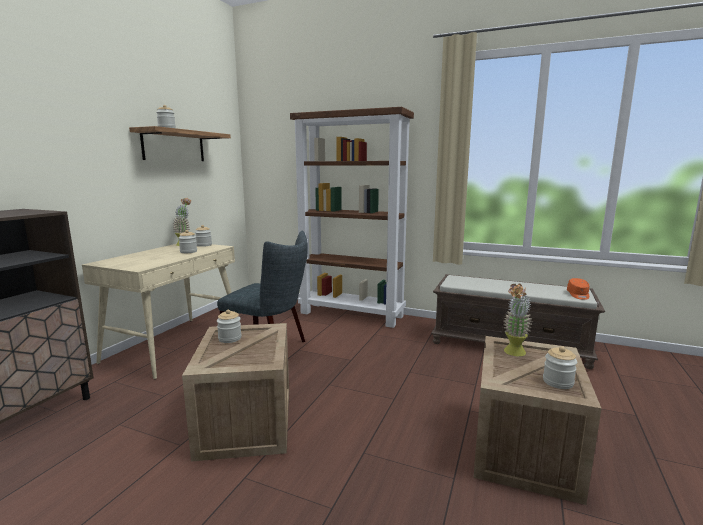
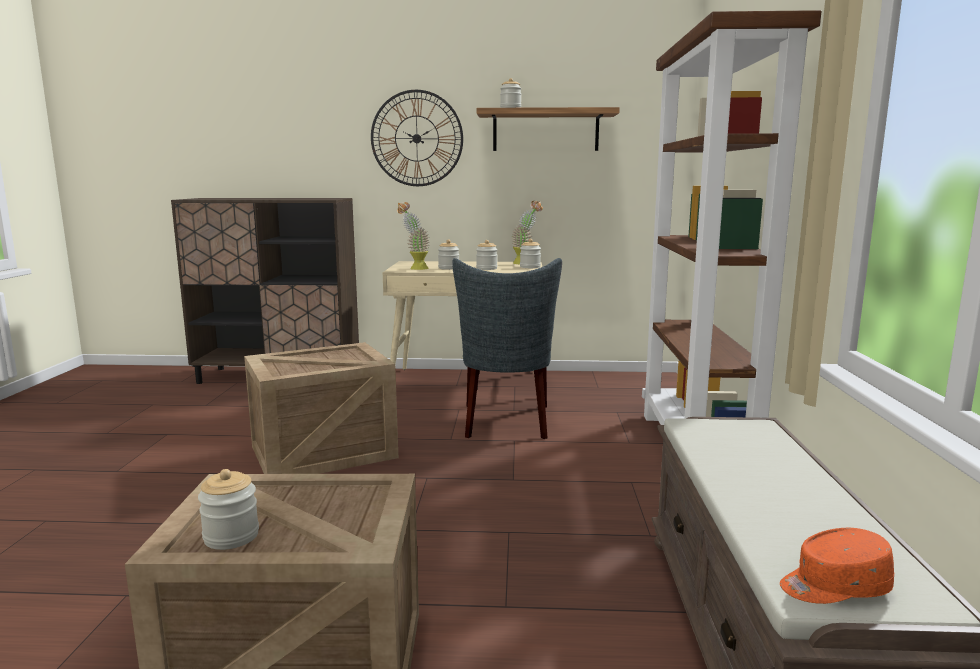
camera: 70 degrees right, 0 degrees up
(79, 147) = (416, 138): none -> wall clock
(230, 338) = (339, 355): jar -> jar (448, 268)
(513, 354) = (345, 501): potted plant -> potted plant (414, 268)

